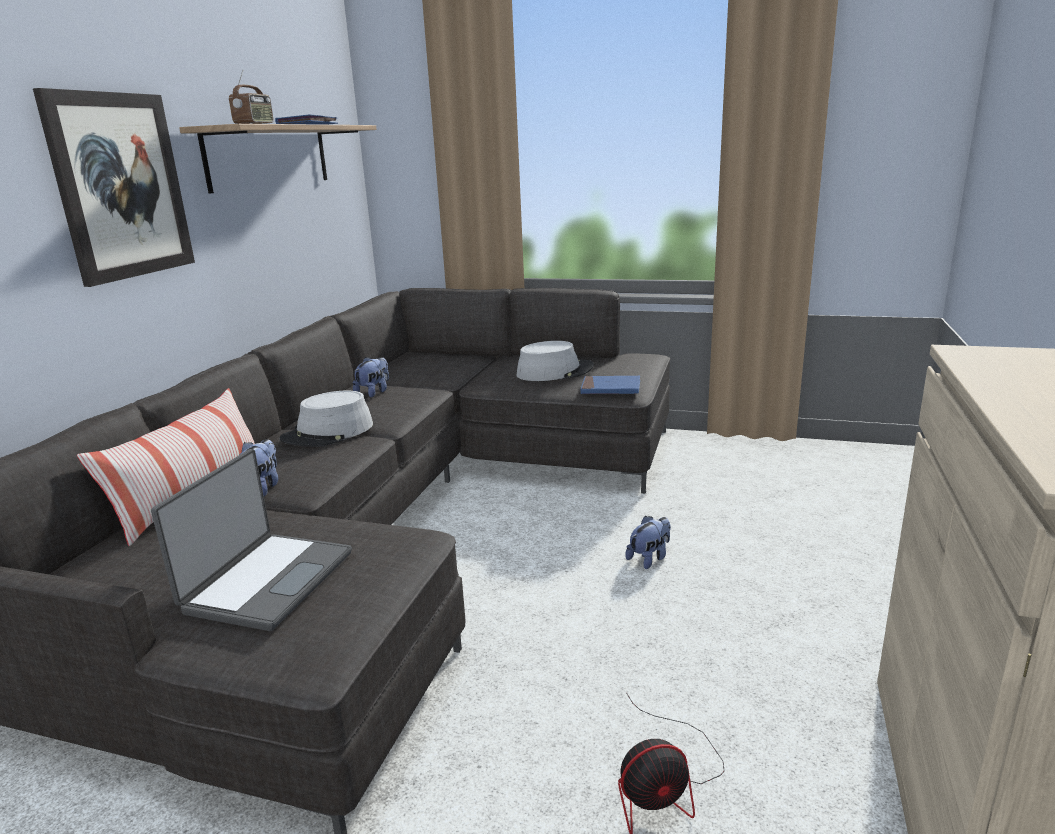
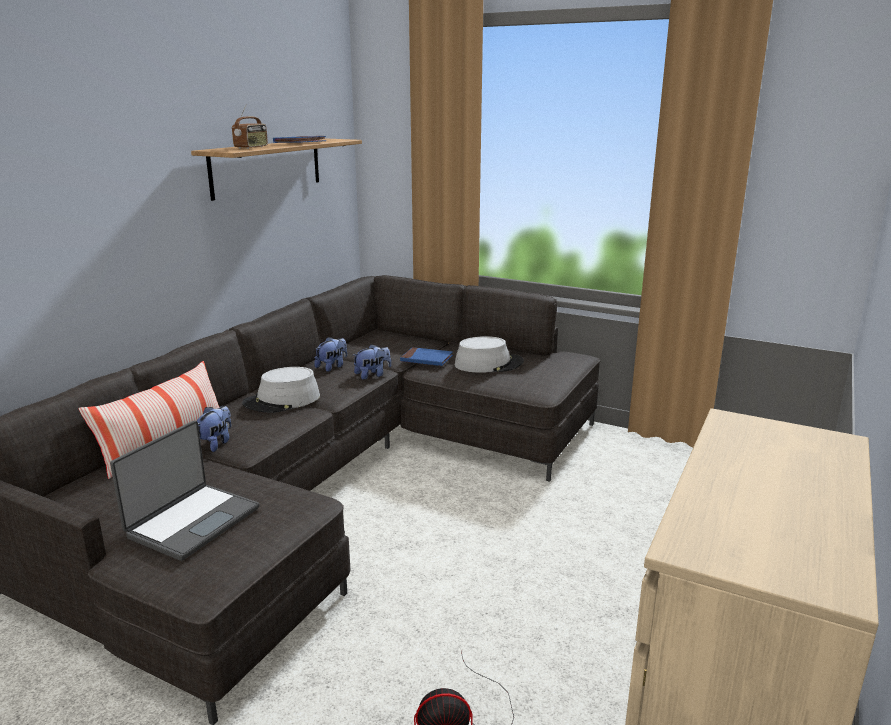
camera: 10 degrees right, 0 degrees up
(120, 186) = (139, 200): picture -> none
(610, 388) = (528, 387): blue book -> blue book (426, 359)
(649, 558) = (528, 540): plush toy -> plush toy (372, 375)

